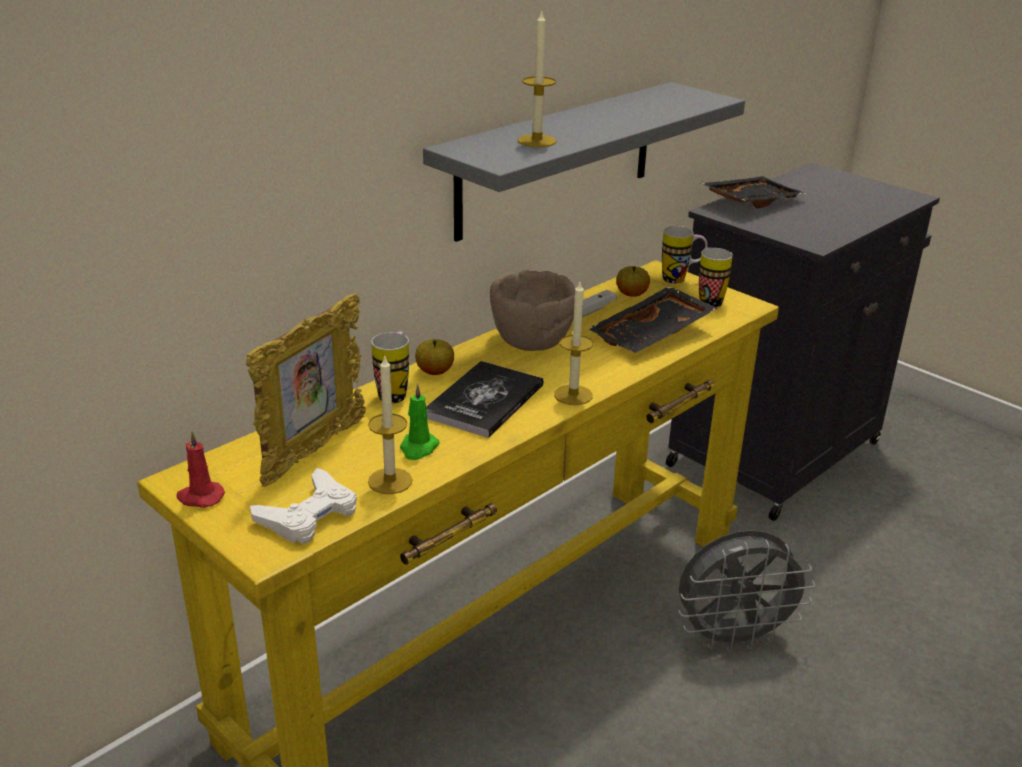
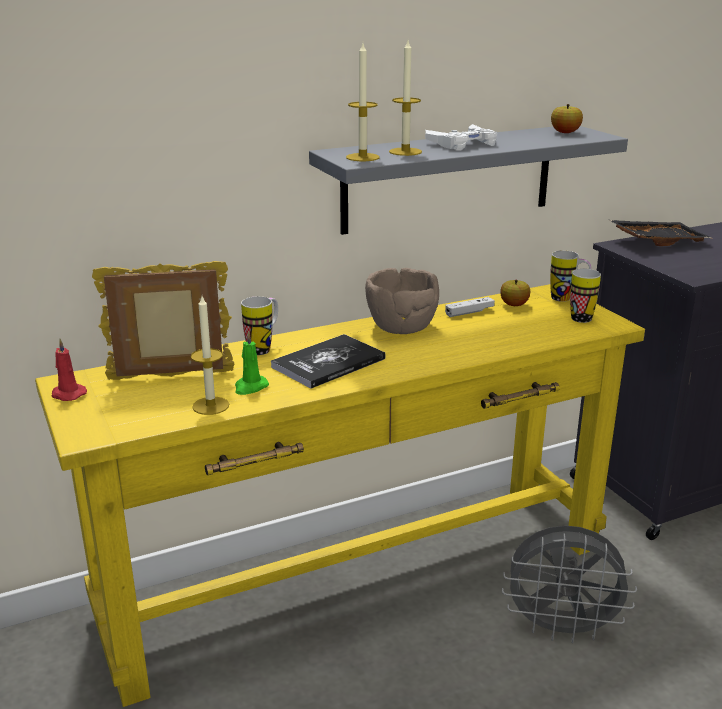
camera: 20 degrees right, 5 degrees down
(309, 515) = (133, 418): white game controller -> white game controller (463, 144)
(313, 451) = (171, 377): picture frame -> picture frame turned 150 degrees counterclockwise
(435, 372) = (305, 338): apple -> apple (565, 132)
(573, 395) = (405, 369): candle -> candle (362, 157)
(653, 335) = (509, 335): black tray -> none

